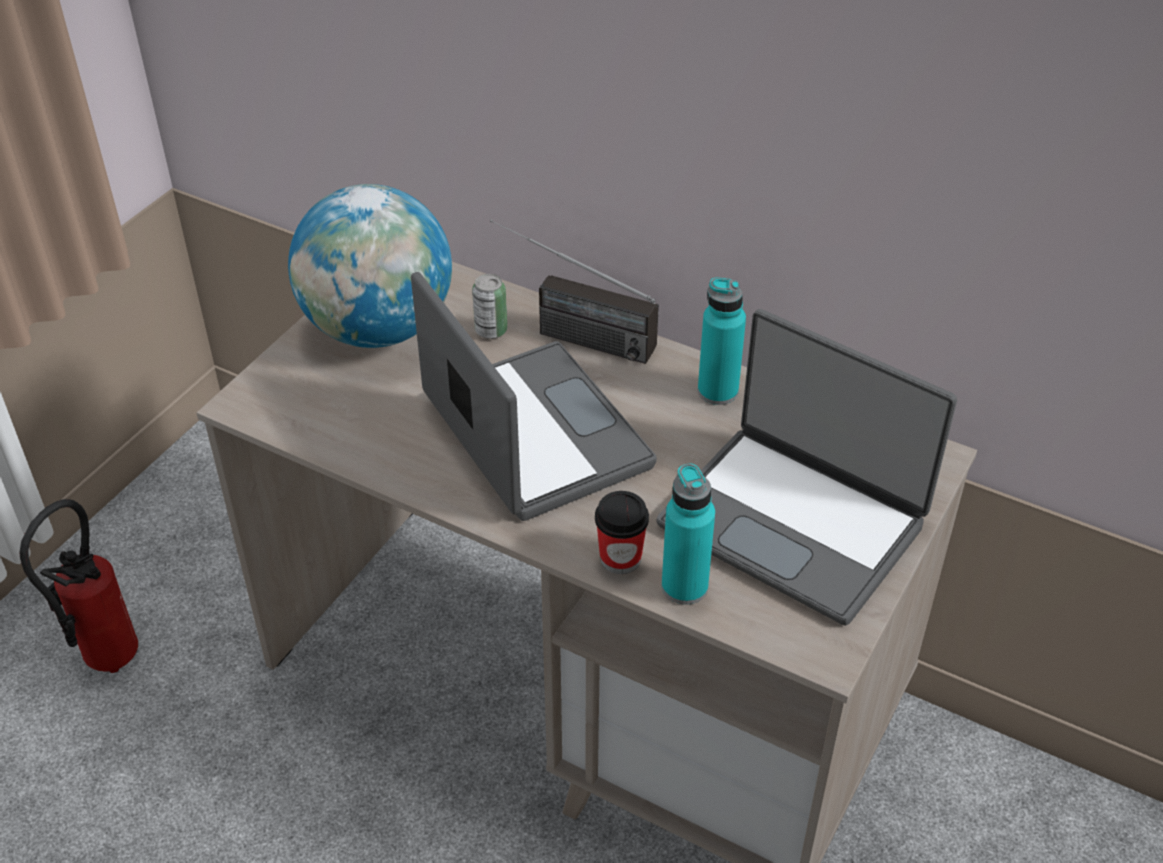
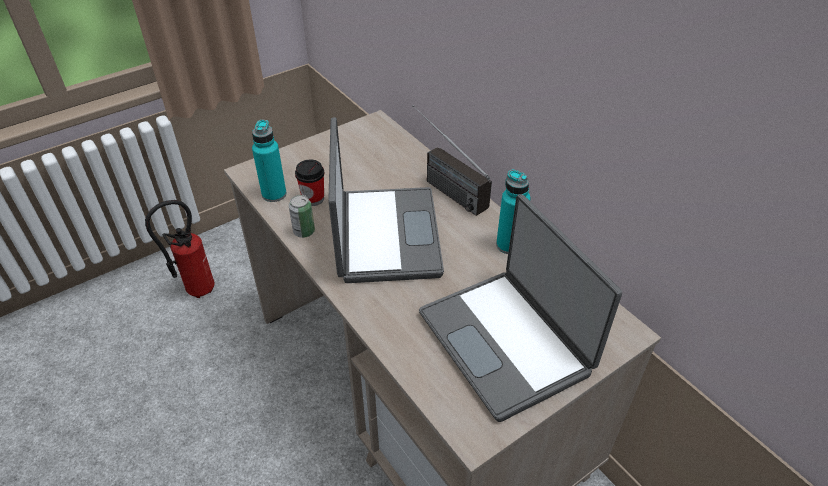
camera: 25 degrees right, 0 degrees up
(379, 329) = (342, 154): globe -> none
(491, 330) = (401, 172): can -> can (304, 232)
(620, 558) = (386, 325): cup -> cup (313, 199)
(684, 586) = (412, 357): turquoise bottle -> turquoise bottle (274, 194)

